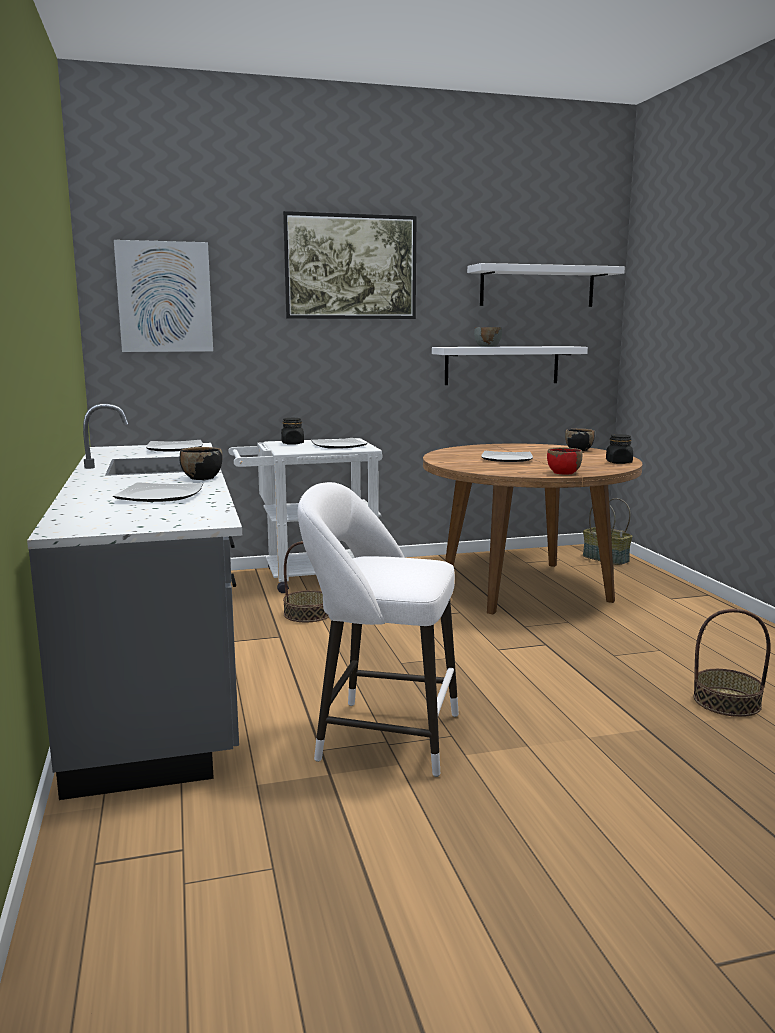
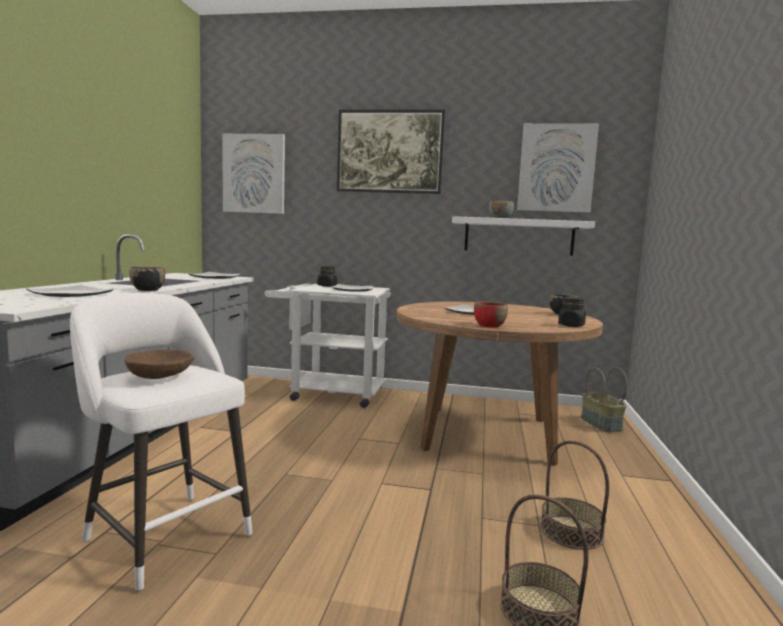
camera: 25 degrees right, 5 degrees down
(308, 614) = (284, 419): basket -> basket (571, 532)
(391, 570) = (159, 376): none -> brown bowl
(537, 286) = (556, 168): white shelf -> picture

